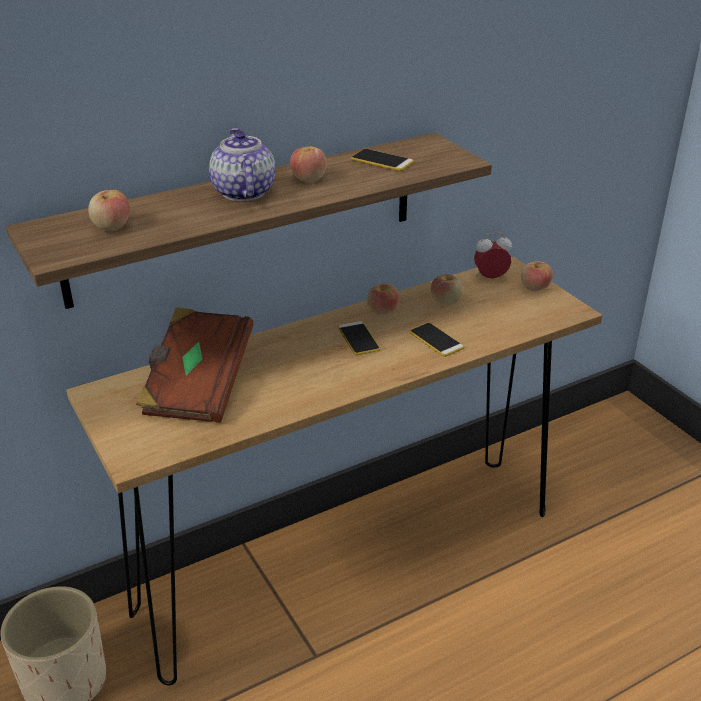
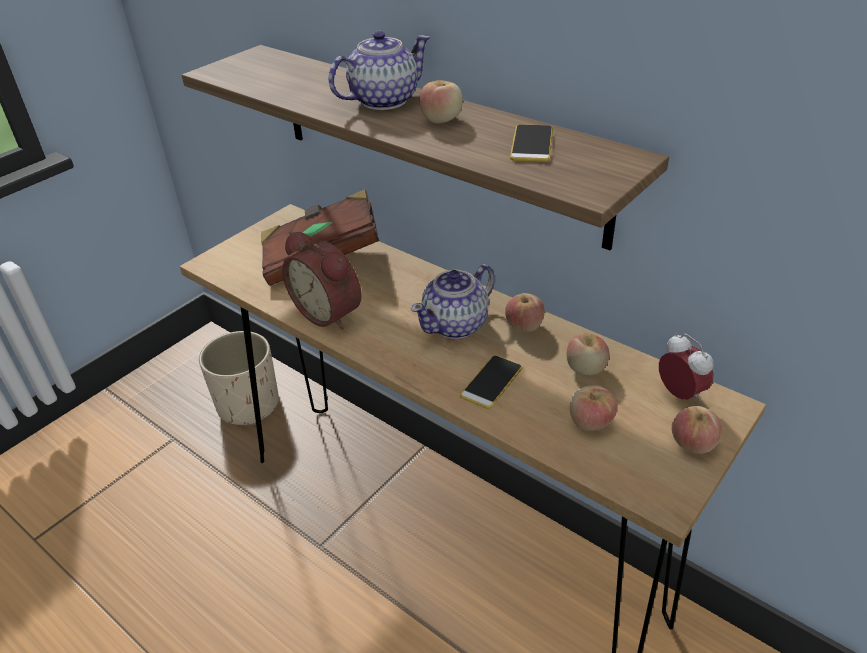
camera: 70 degrees right, 5 degrees up
(111, 227) = (274, 74): apple -> apple (590, 422)
(291, 396) = (330, 312): none -> alarm clock
(358, 338) = (456, 325): phone -> teapot

